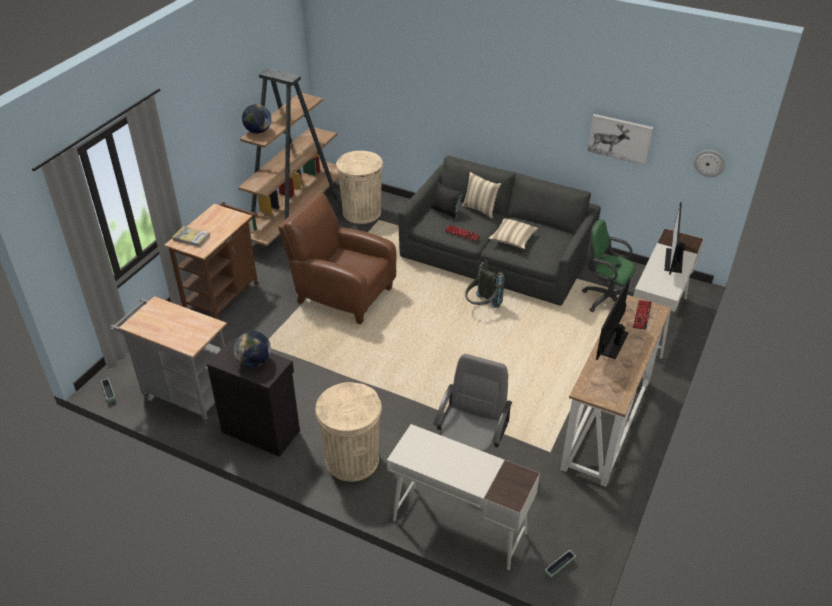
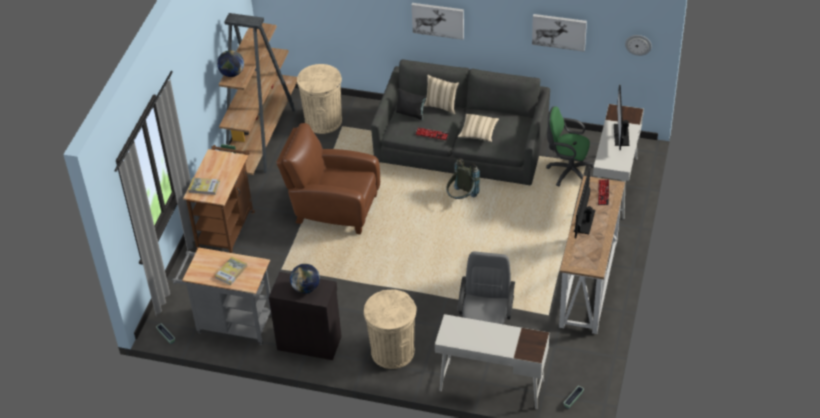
camera: 10 degrees left, 5 degrees up
(176, 328) = (231, 272): none -> book
(490, 113) = (438, 20): none -> picture

